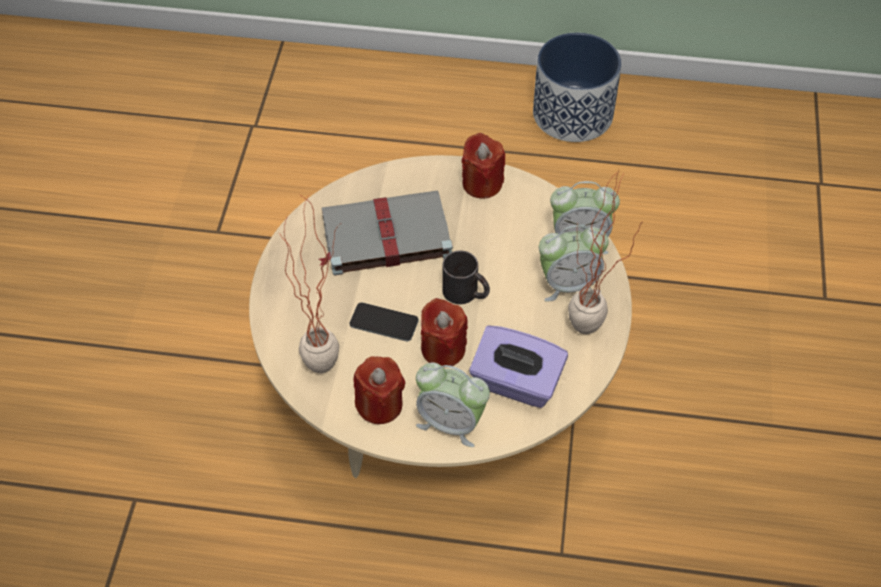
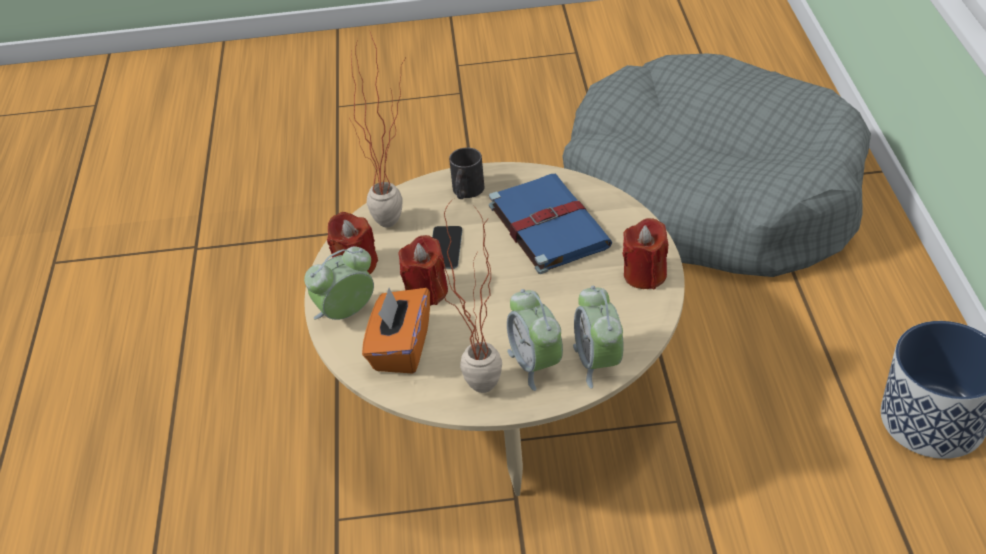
camera: 80 degrees right, 10 degrees down
(251, 160) = (711, 194): none -> grey dog bed
(384, 236) = (547, 225): grey book -> blue book
(451, 422) = (346, 314): alarm clock -> alarm clock turned 45 degrees clockwise
(466, 293) = (497, 293): black mug -> black mug (466, 192)
(516, 383) = (400, 348): purple tissue box -> orange tissue box

